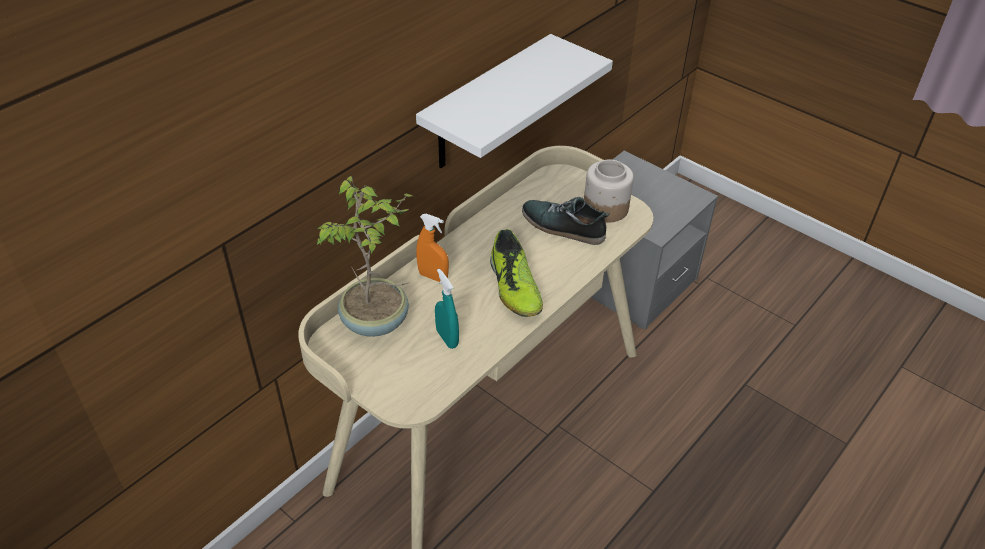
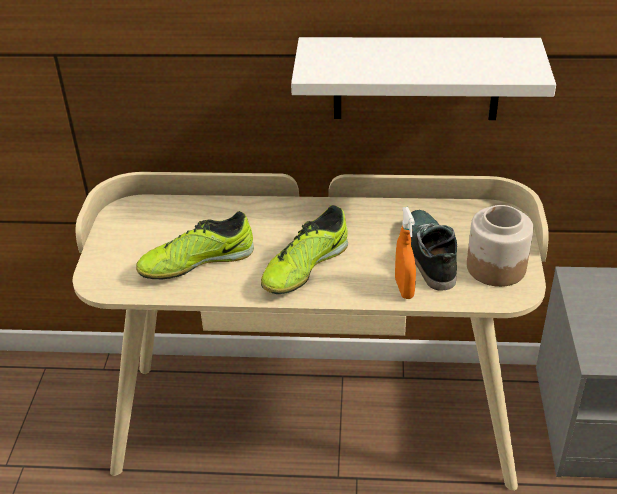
camera: 55 degrees right, 5 degrees down
(376, 322) = (176, 217): potted plant -> none
(433, 276) = (264, 216): orange spray bottle -> orange spray bottle (404, 288)
(447, 338) = (197, 262): turquoise spray bottle -> shoe

